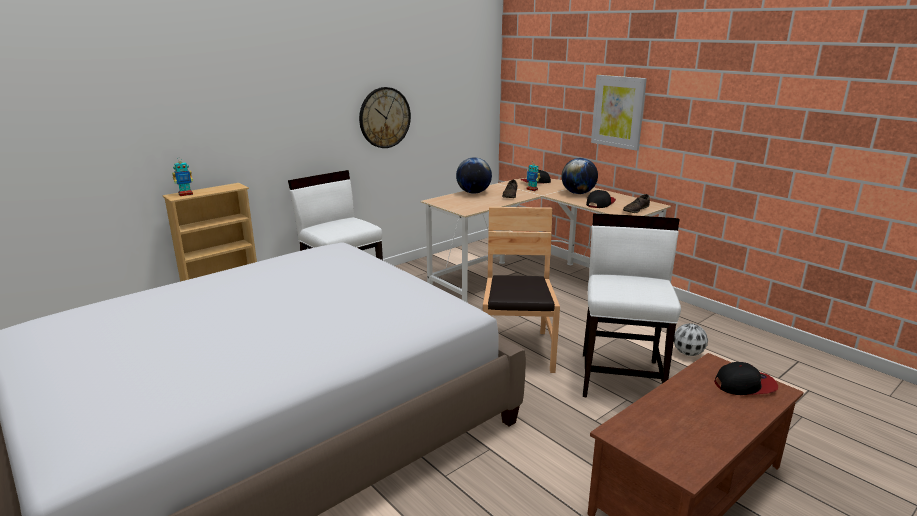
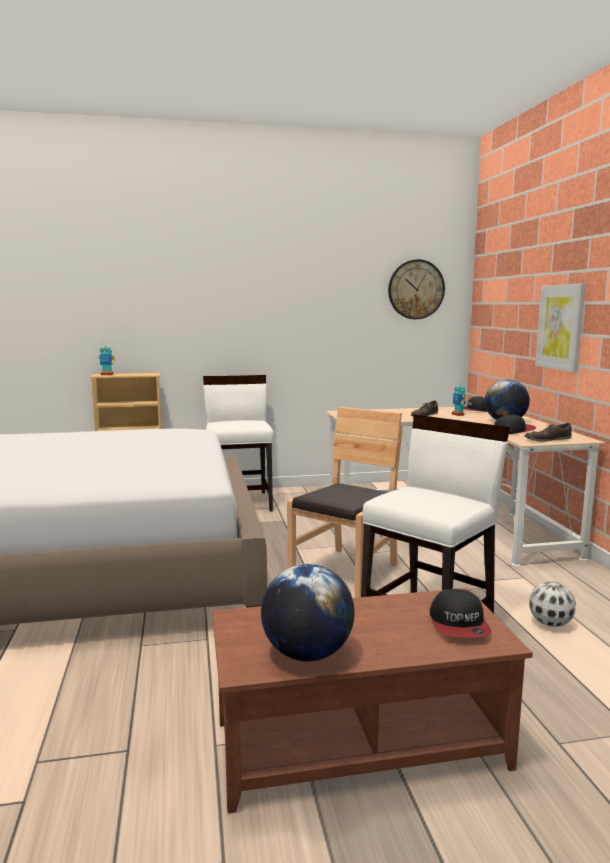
camera: 30 degrees right, 10 degrees down
(384, 117) = (318, 330): wall clock -> wall clock (416, 289)
(473, 193) = (389, 411): globe -> globe (307, 654)
(745, 385) = (459, 624): cap -> cap turned 60 degrees clockwise

